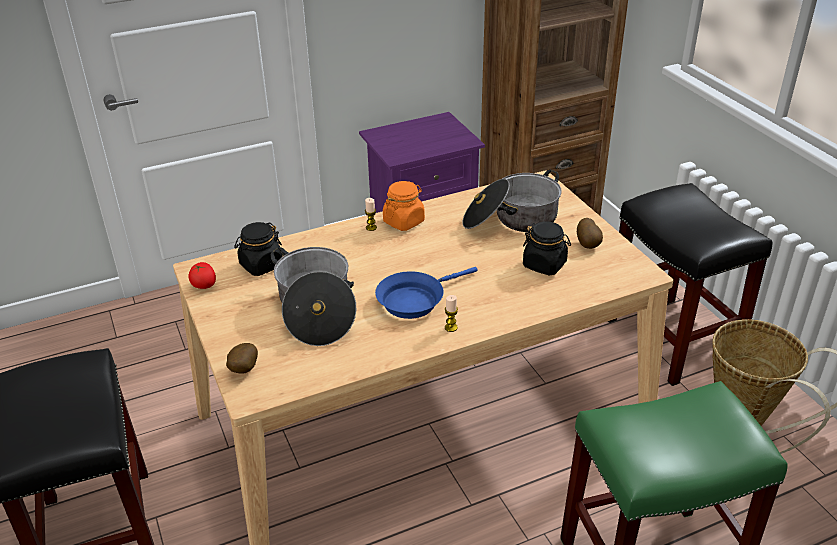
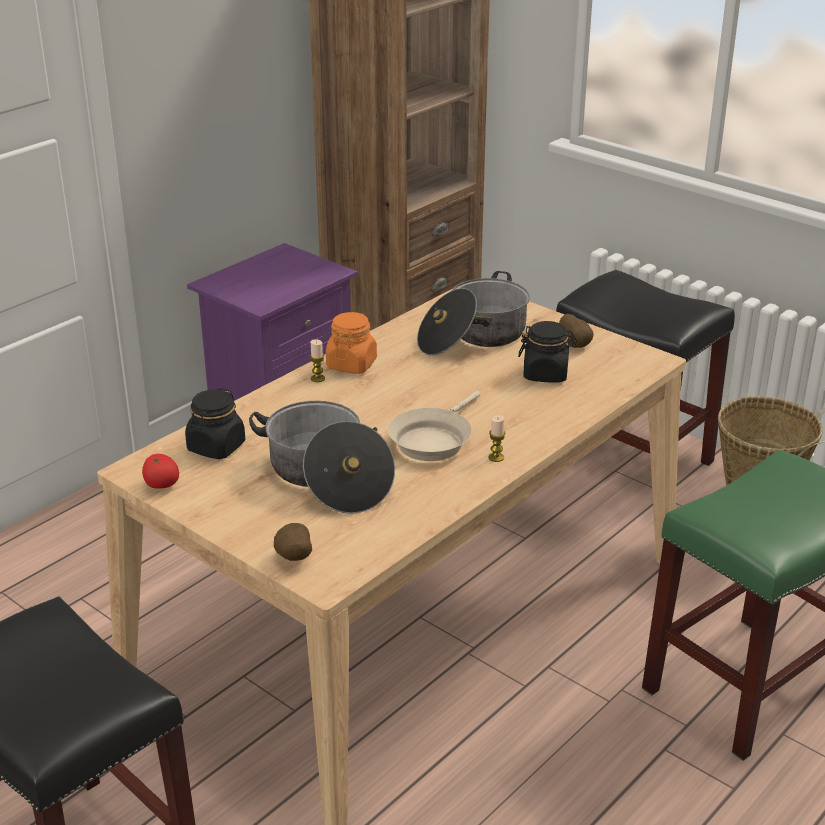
camera: 25 degrees left, 5 degrees down
(415, 300) = (433, 440): blue frying pan -> beige frying pan

